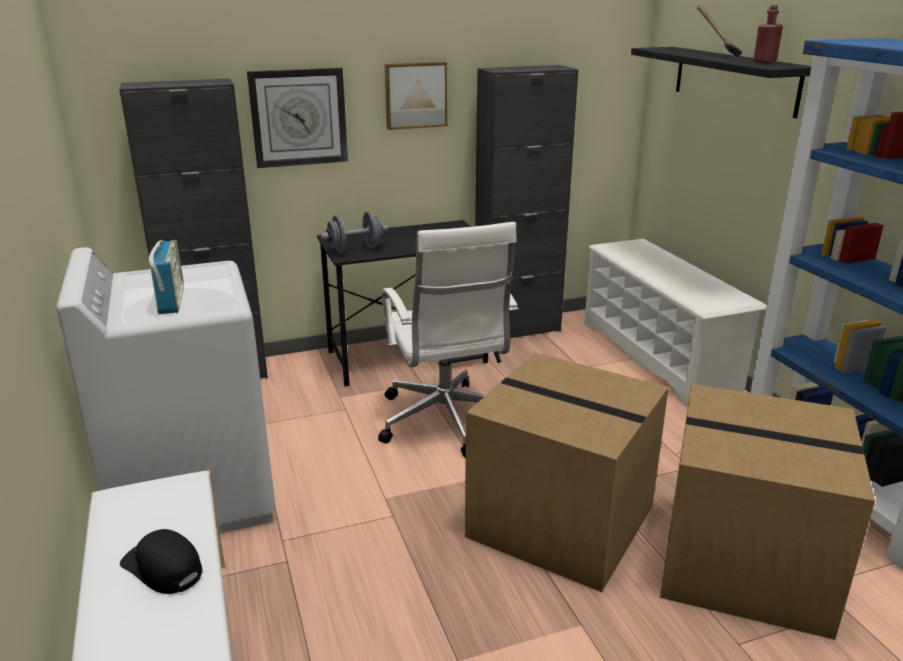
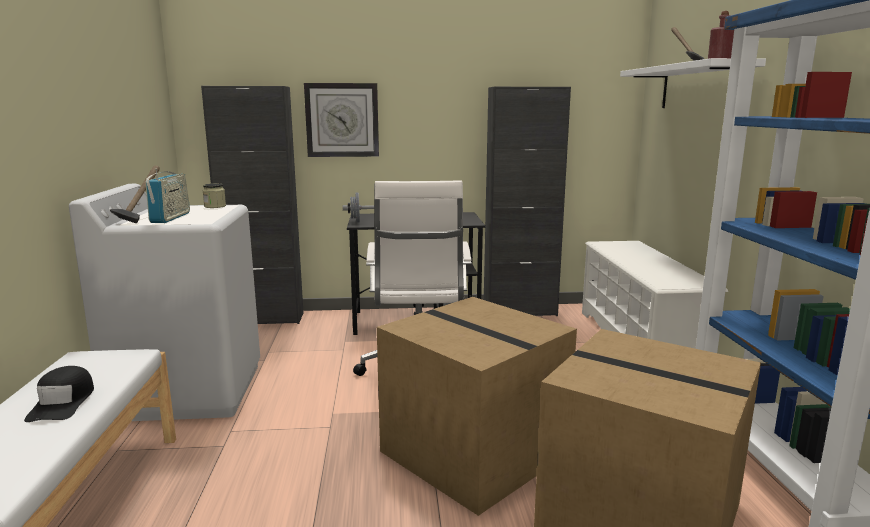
camera: 15 degrees right, 10 degrees down
(131, 304) = (141, 218): none -> hammer
(163, 568) = (63, 403): black cap -> black cap turned 150 degrees counterclockwise
(200, 268) = (215, 206): none -> jar
(415, 95) = (436, 107): picture -> none
(734, 79) = (702, 87): black shelf -> white shelf

